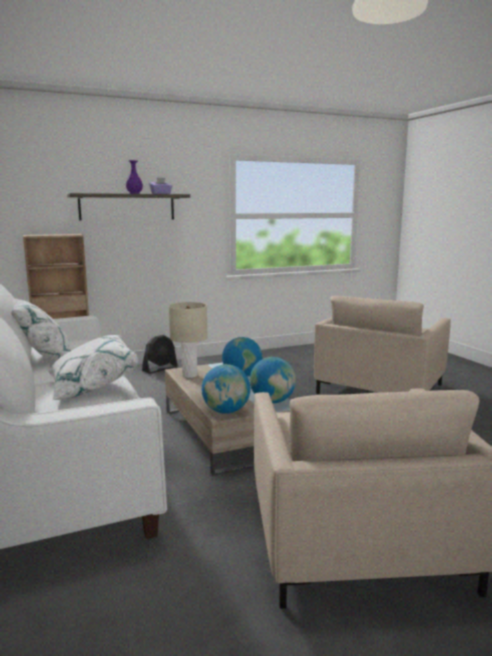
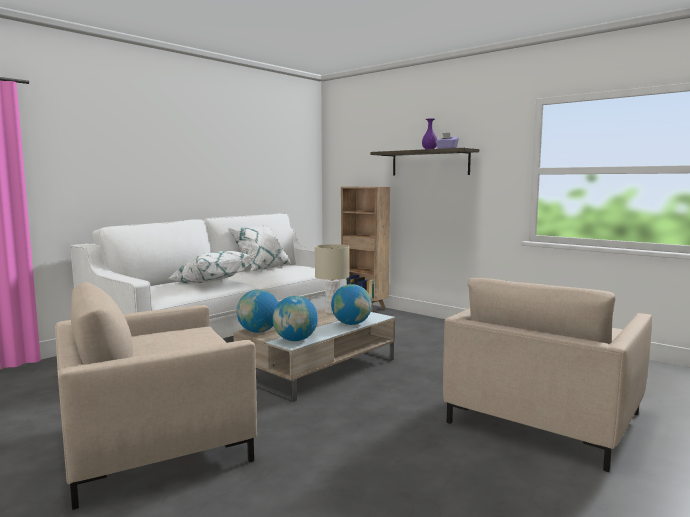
camera: 65 degrees right, 5 degrees down
(160, 369) = (429, 323): black fan -> none
(379, 389) = (543, 417): beige armchair -> beige armchair turned 60 degrees counterclockwise

